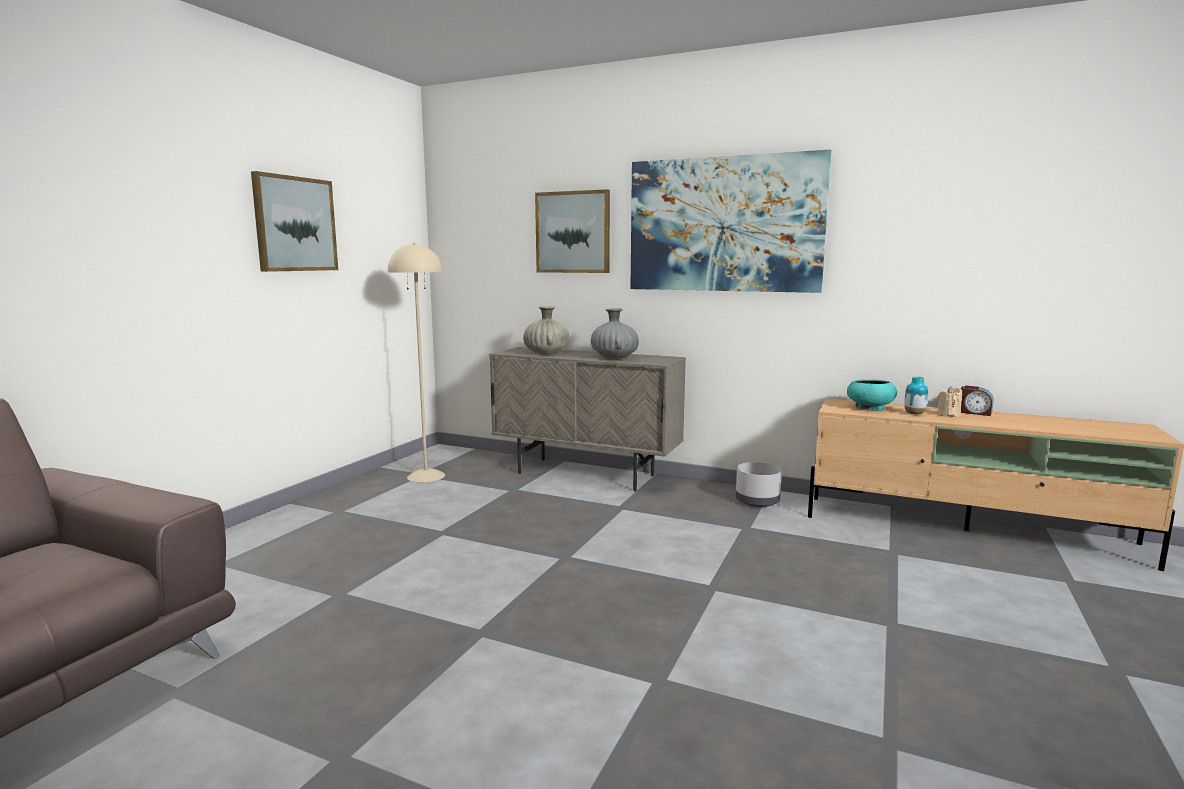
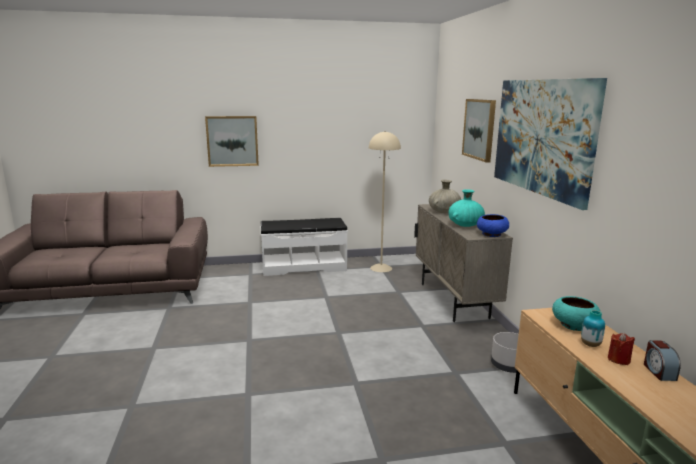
camera: 55 degrees right, 5 degrees up
(295, 224) = (329, 119): picture -> picture (232, 141)
(303, 516) = (303, 266): none -> white bench
(614, 358) = (465, 225): grey vase -> turquoise vase
(664, 358) = (491, 234): none -> blue bowl
(948, 415) = (618, 359): beige candle -> red candle

